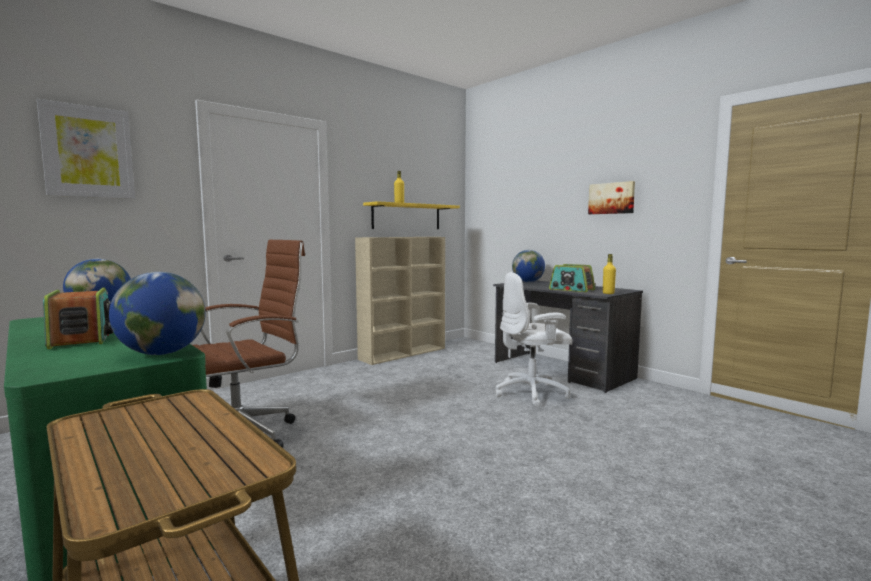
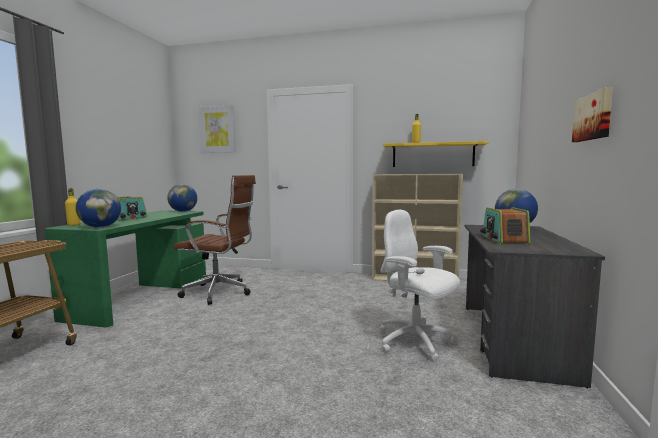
camera: 55 degrees right, 0 degrees up
(608, 293) = (517, 249): yellow bottle -> yellow bottle (74, 225)

